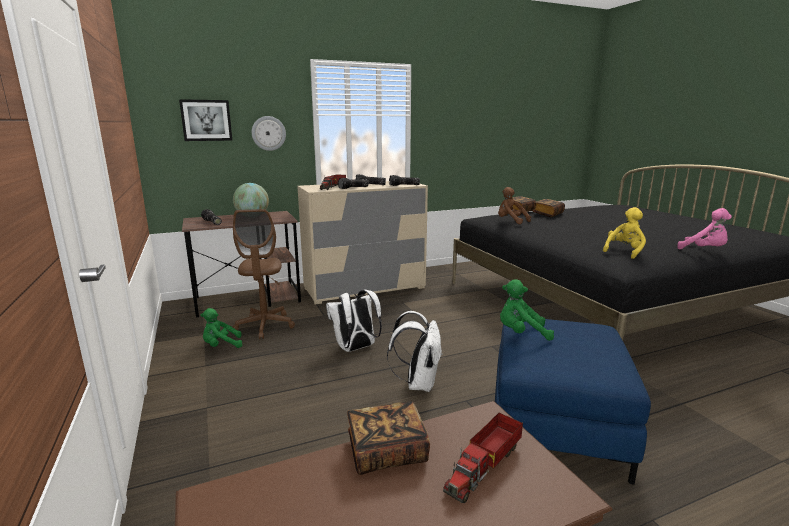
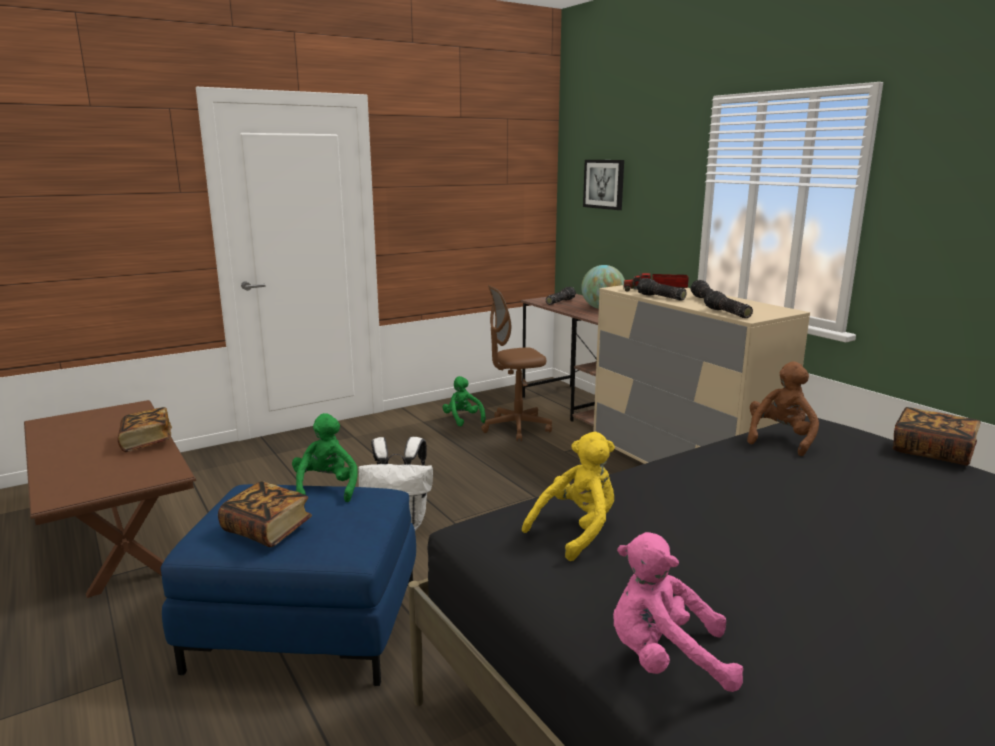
camera: 80 degrees right, 0 degrees up
(268, 133) = (655, 204): wall clock -> none
(355, 348) = (478, 481): white backpack -> none
(485, 465) = (108, 472): toy truck -> none
(548, 214) = (932, 480): book -> book (267, 529)
(624, 252) = (577, 531): yellow plush toy -> yellow plush toy turned 75 degrees counterclockwise
(704, 250) = (665, 659): pink plush toy -> pink plush toy turned 60 degrees clockwise

